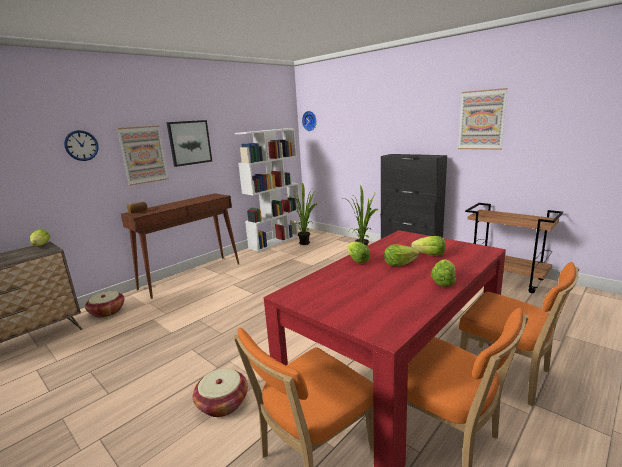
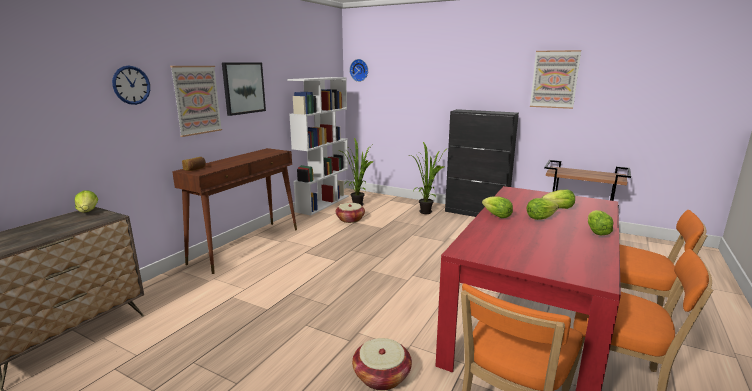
camera: 15 degrees left, 0 degrees up
(107, 312) = (164, 293): basket -> basket (350, 219)

